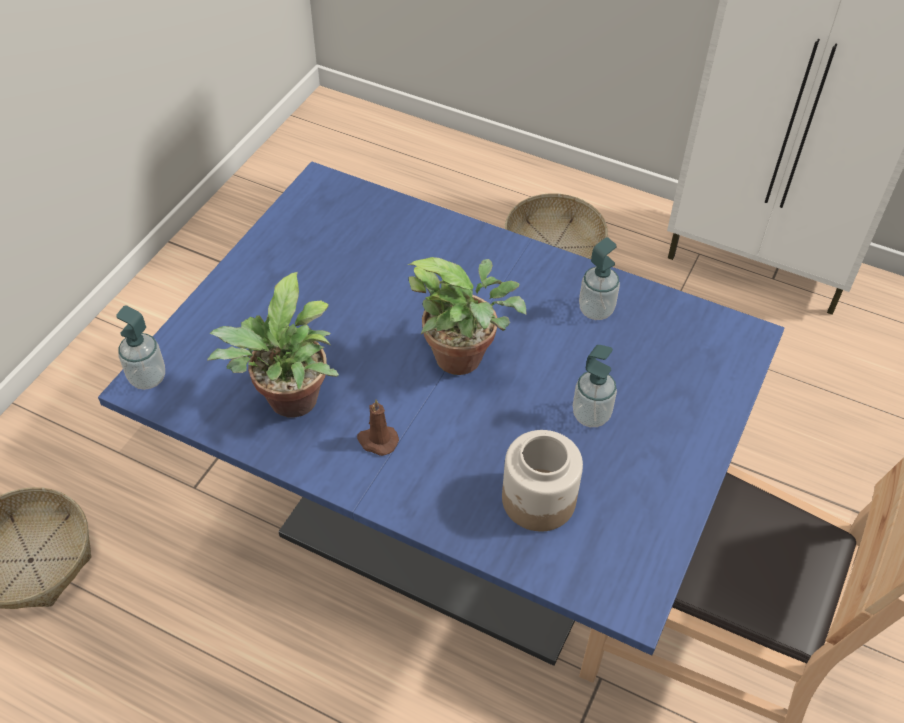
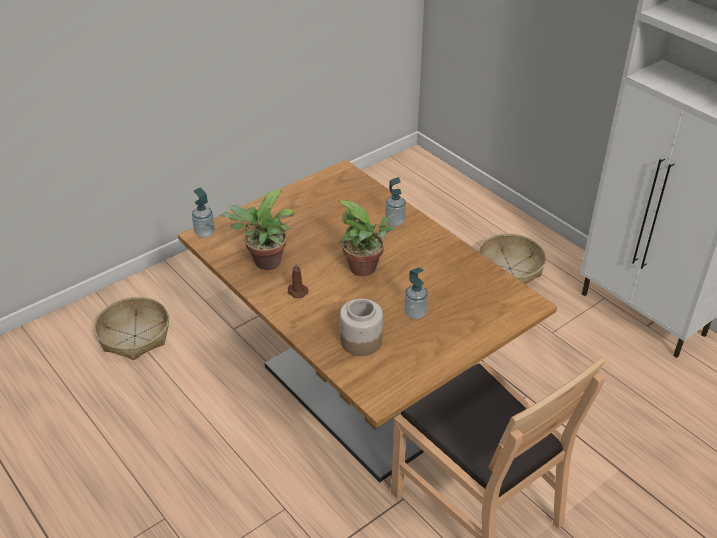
camera: 25 degrees right, 10 degrees down
(449, 533) = (358, 396): blue dining table -> brown dining table
(596, 310) = (452, 267): soap dispenser -> soap dispenser (395, 222)

